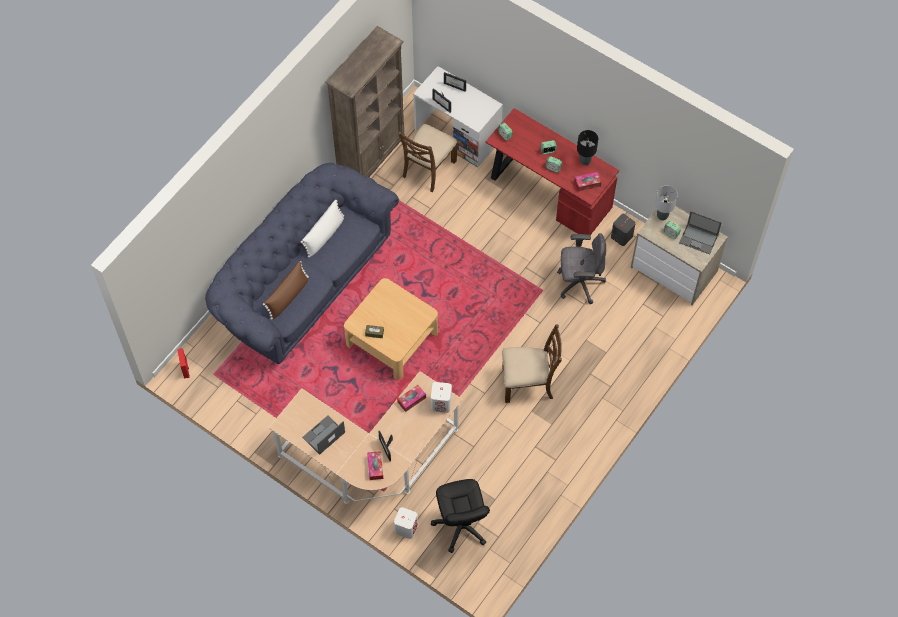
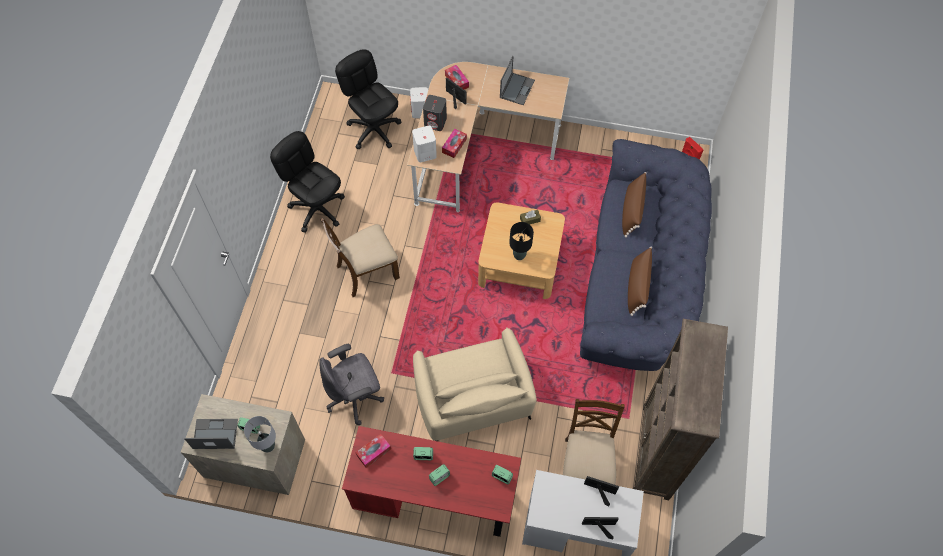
camera: 155 degrees right, 0 degrees up
(324, 235) = (637, 287): white pillow -> brown pillow
(488, 245) = (472, 399): none -> beige armchair
(549, 461) = (317, 209): none -> black office chair
(585, 161) = (388, 482): black table lamp -> black table lamp (519, 255)
(621, 236) = (328, 475): grey speaker -> grey speaker (435, 122)

